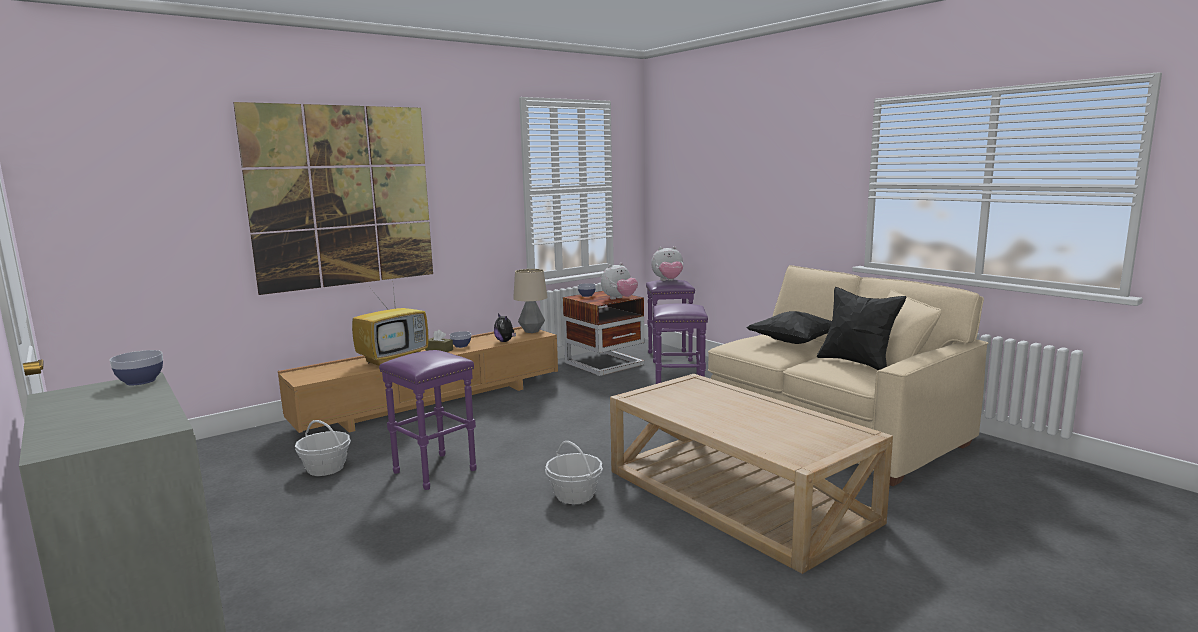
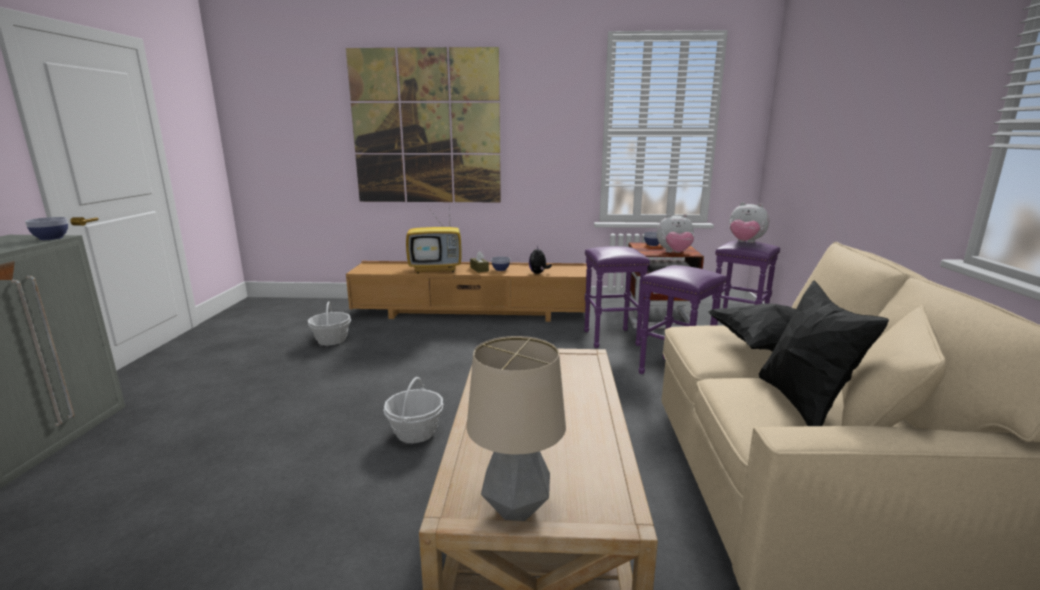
camera: 40 degrees right, 5 degrees up
(434, 472) = (375, 368): purple stool -> purple stool (610, 338)
(531, 331) = (577, 269): table lamp -> table lamp (516, 508)

